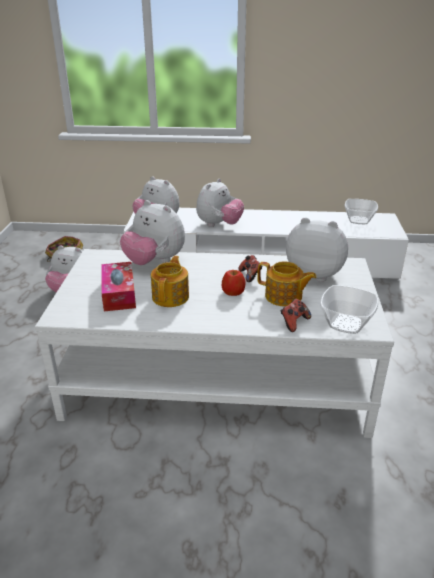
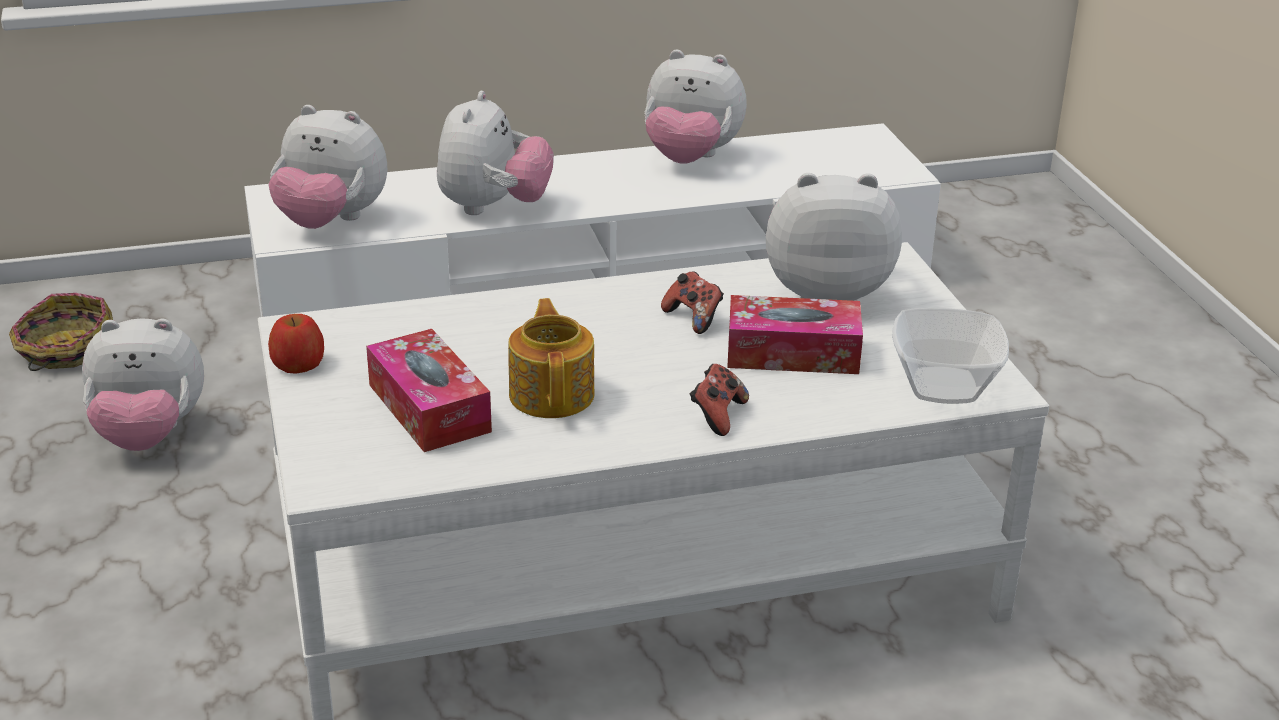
camera: 20 degrees left, 0 degrees up
(154, 262) = (457, 322): plush toy -> plush toy (690, 158)
(233, 291) = (680, 359): apple -> apple (298, 363)
(284, 297) = (792, 353): teapot -> tissue box
(294, 322) = (843, 402): game controller -> game controller (717, 416)
(358, 220) = (812, 151): bowl -> none

